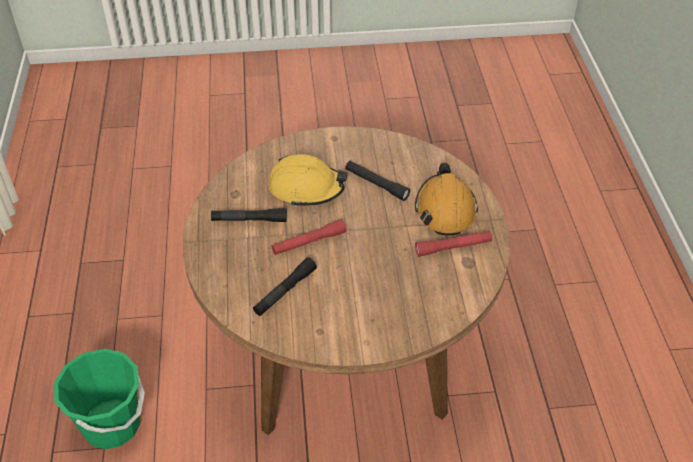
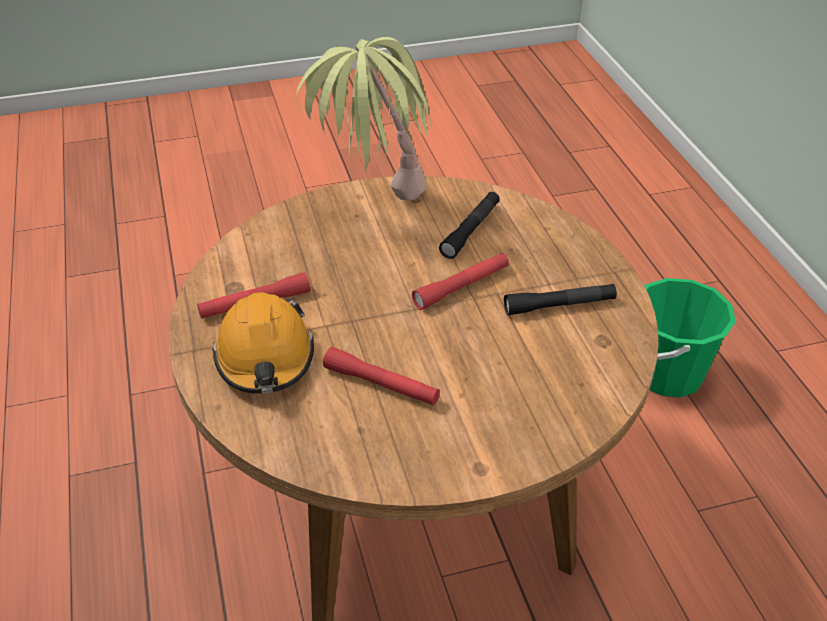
camera: 170 degrees right, 5 degrees down
(306, 188) = (494, 363): yellow hard hat -> none
(358, 328) = (372, 206): none -> potted plant
(376, 184) = (381, 384): black flashlight -> red flashlight

